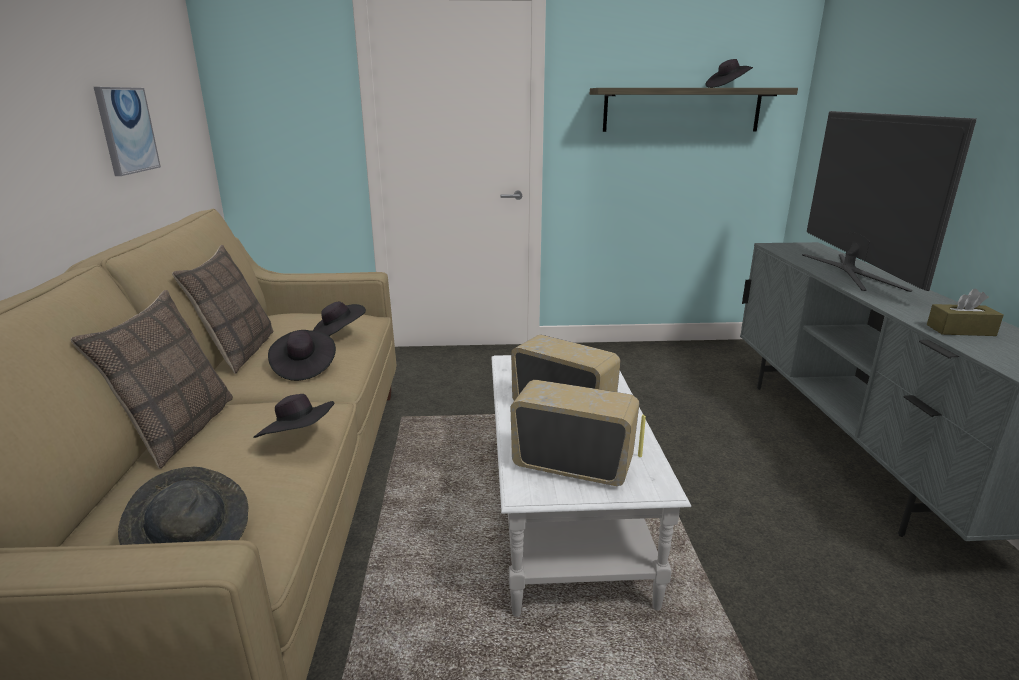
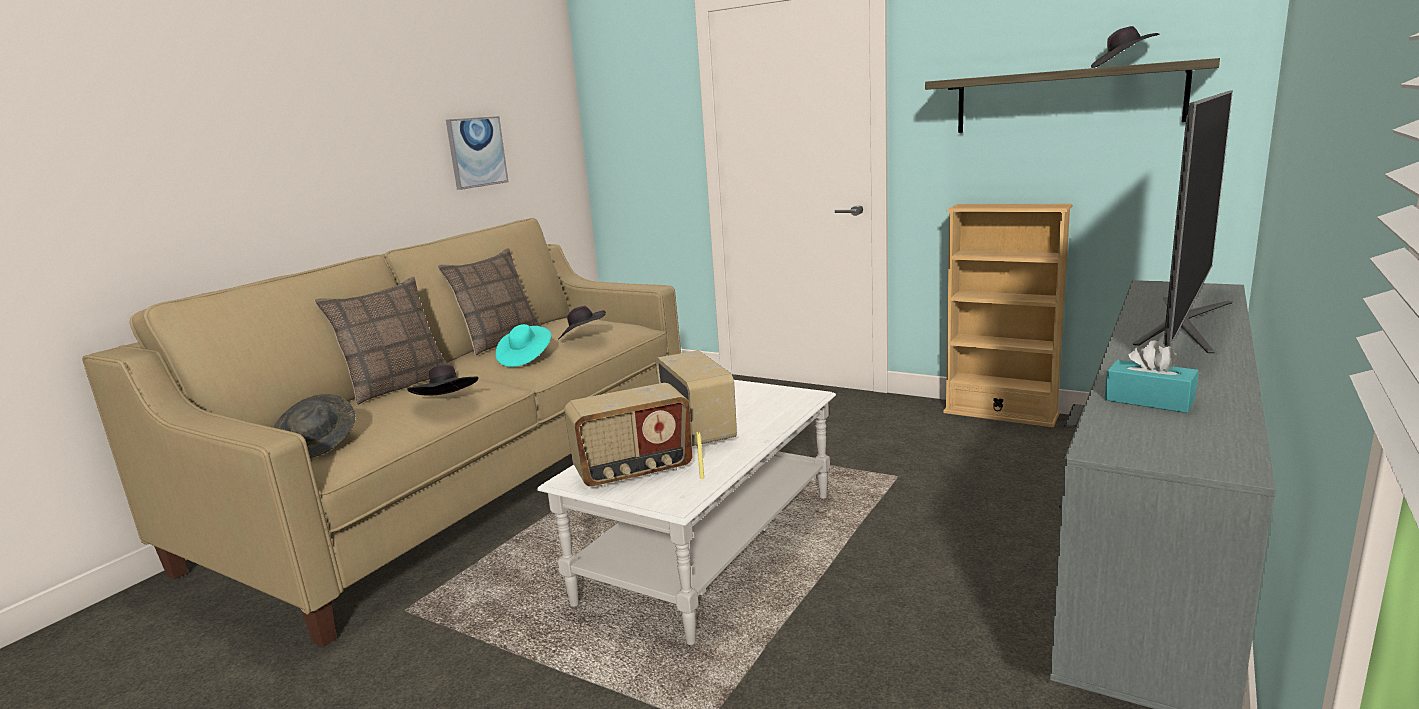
camera: 35 degrees right, 5 degrees down
(303, 368) = (525, 358): black hat -> turquoise hat
(573, 466) = (633, 471): radio -> radio turned 105 degrees clockwise
(632, 347) = (1000, 413): none -> beige bookcase
(960, 330) = (1149, 400): brown tissue box -> turquoise tissue box

